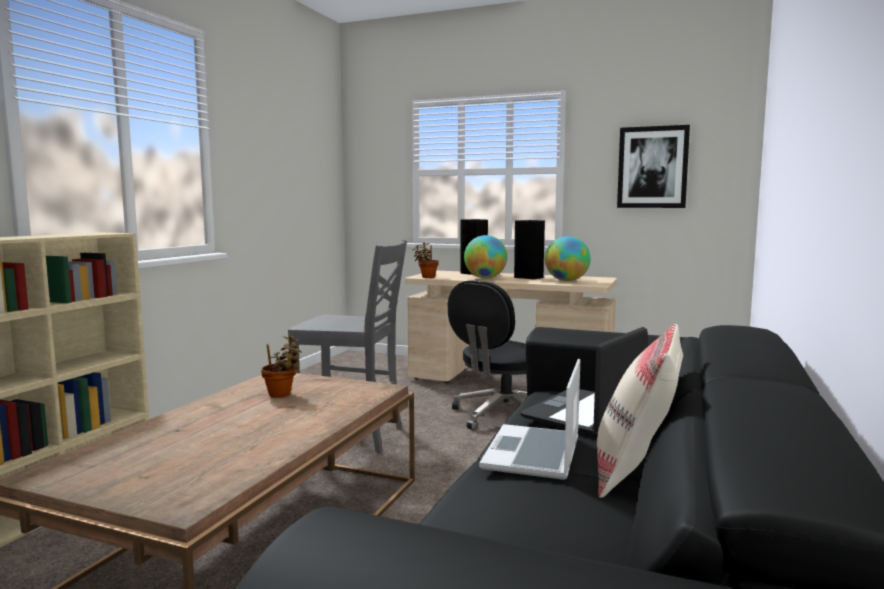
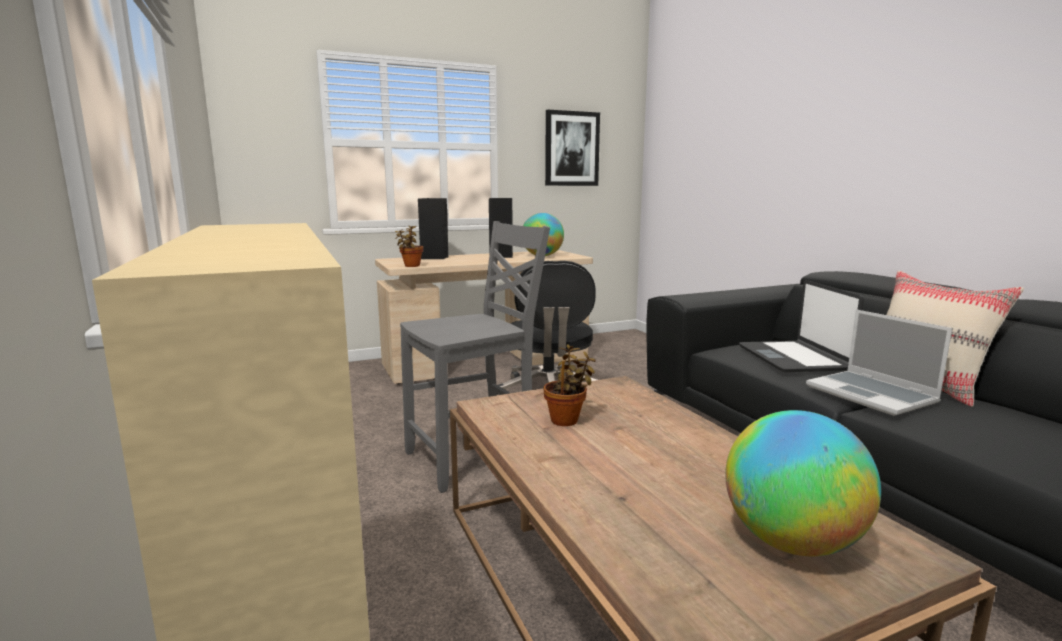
camera: 45 degrees left, 5 degrees up
(485, 278) = (468, 261): globe -> globe (791, 542)

